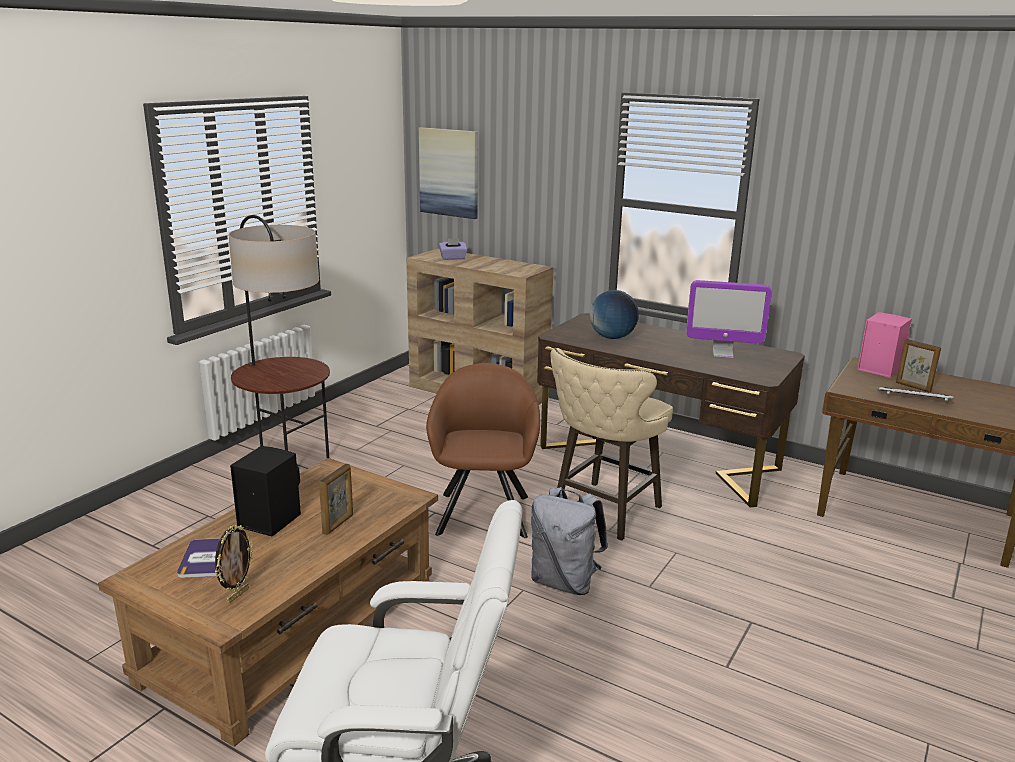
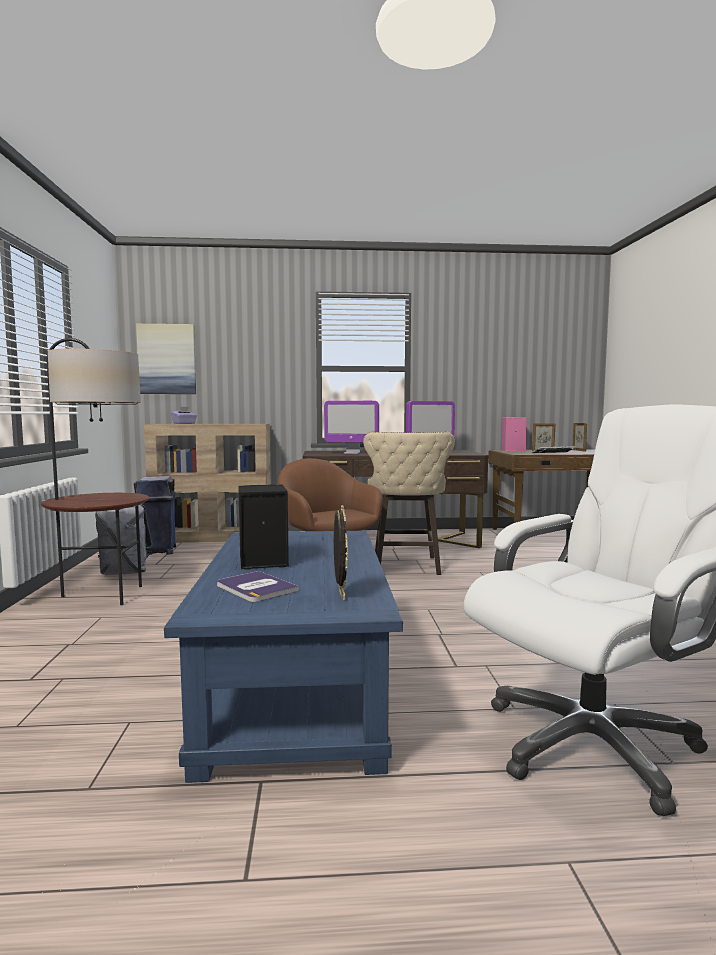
camera: 35 degrees left, 15 degrees down
(293, 629) = (296, 682): brown coffee table -> blue coffee table
(338, 524) = (329, 552): picture frame -> picture frame (579, 450)
(400, 404) = (157, 551): none -> blue trash can
(565, 582) = (446, 599): grey backpack -> grey backpack (125, 572)
(612, 337) = (351, 453): globe -> monitor

